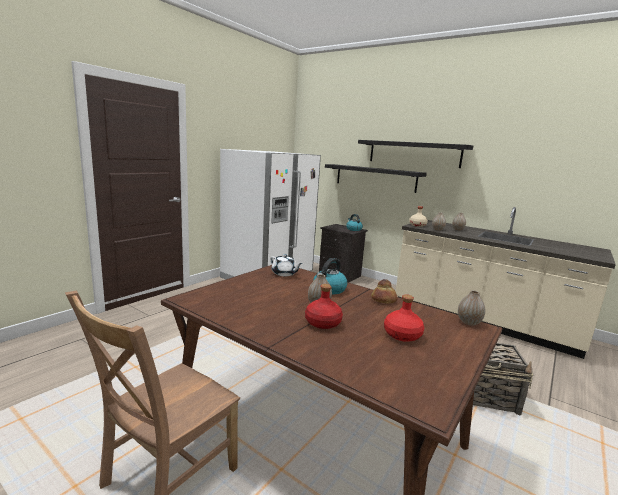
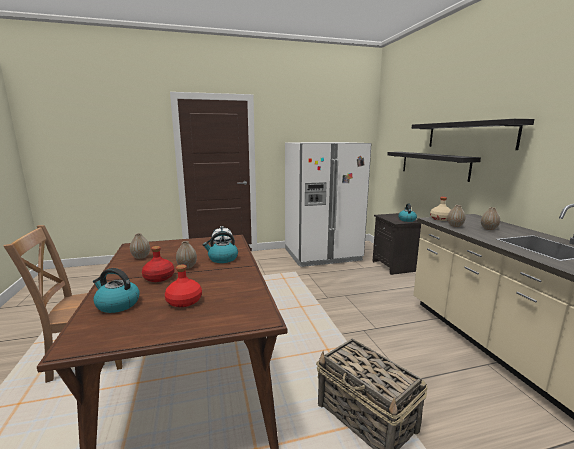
camera: 40 degrees right, 0 degrees up
(359, 360) = (117, 304): none -> kettle
(383, 300) = (241, 275): bread -> none
(469, 322) = (263, 312): vase -> vase (141, 257)

